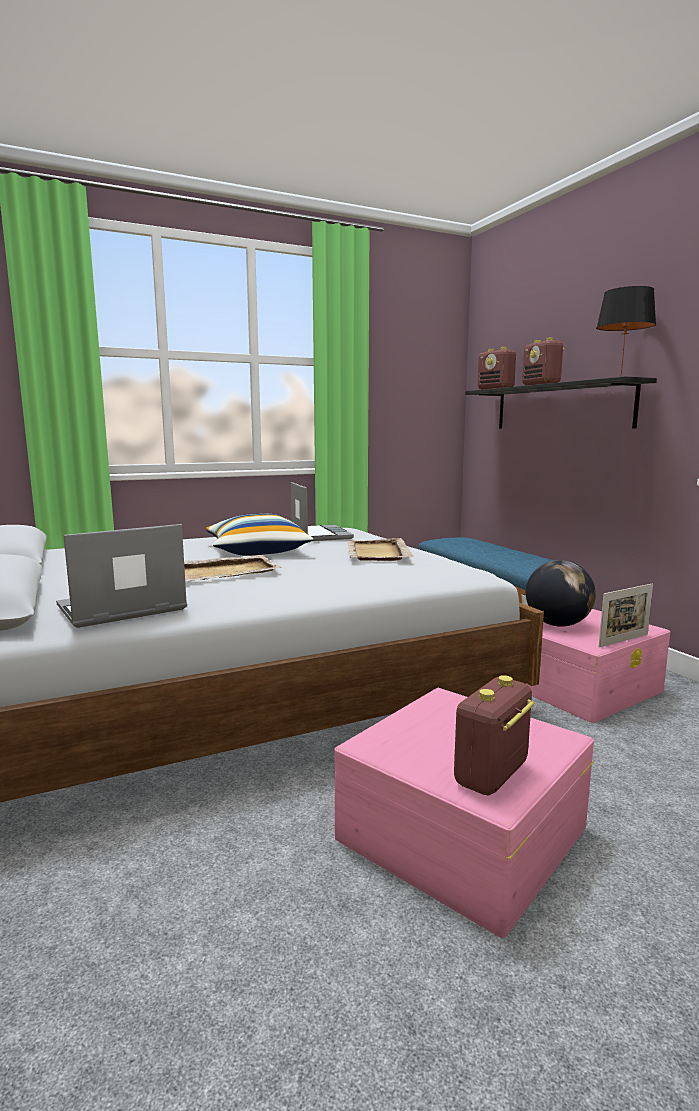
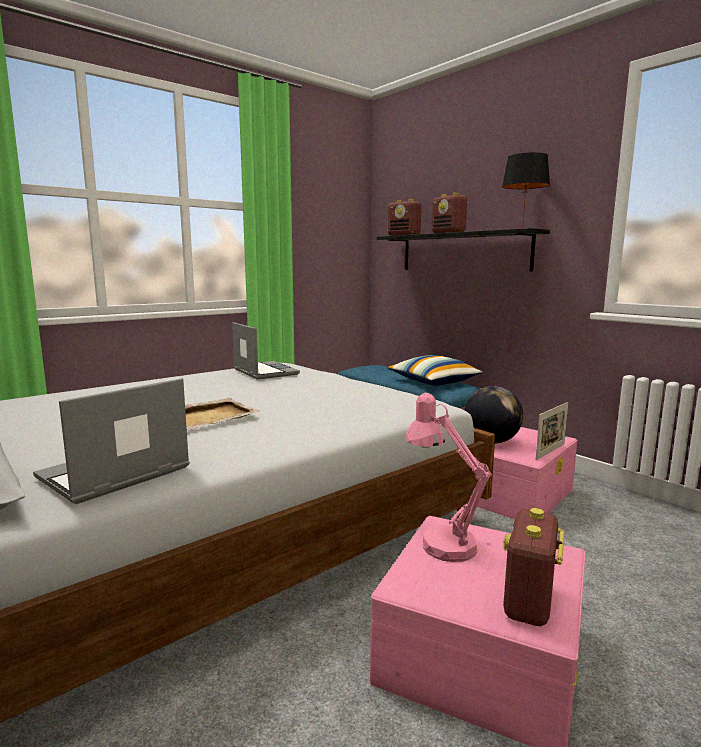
camera: 15 degrees left, 0 degrees up
(257, 551) = (215, 393): pillow -> pillow (433, 382)
(377, 553) = (336, 388): beige tray -> none
(433, 711) = (440, 541): none -> pink table lamp

